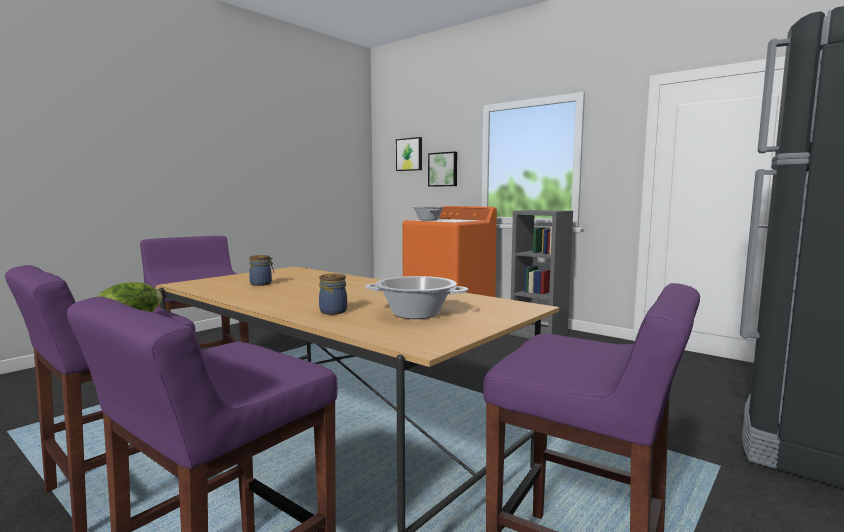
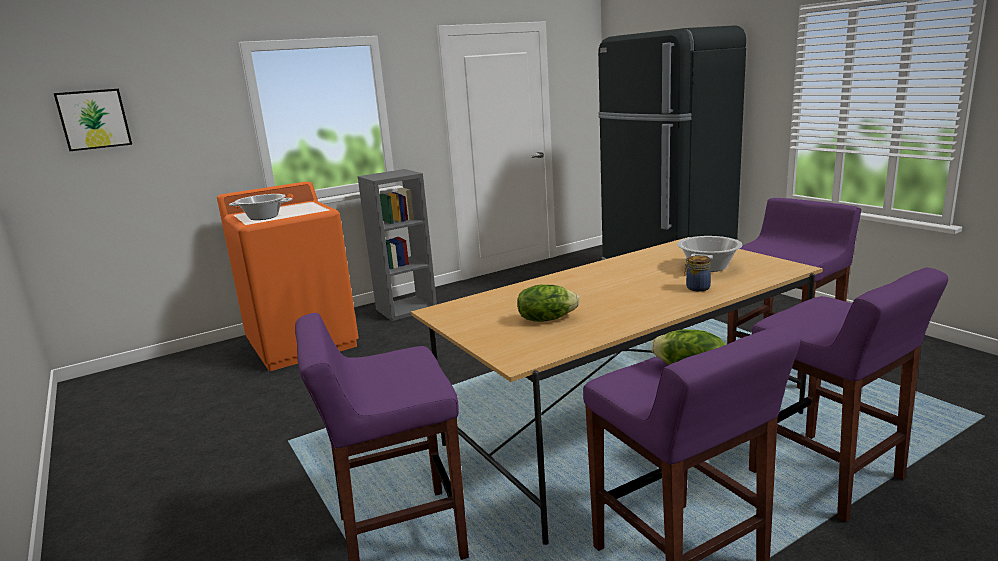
camera: 70 degrees left, 10 degrees up
(262, 284) = (546, 319): jar -> lettuce
(443, 169) = (181, 139): picture -> none

